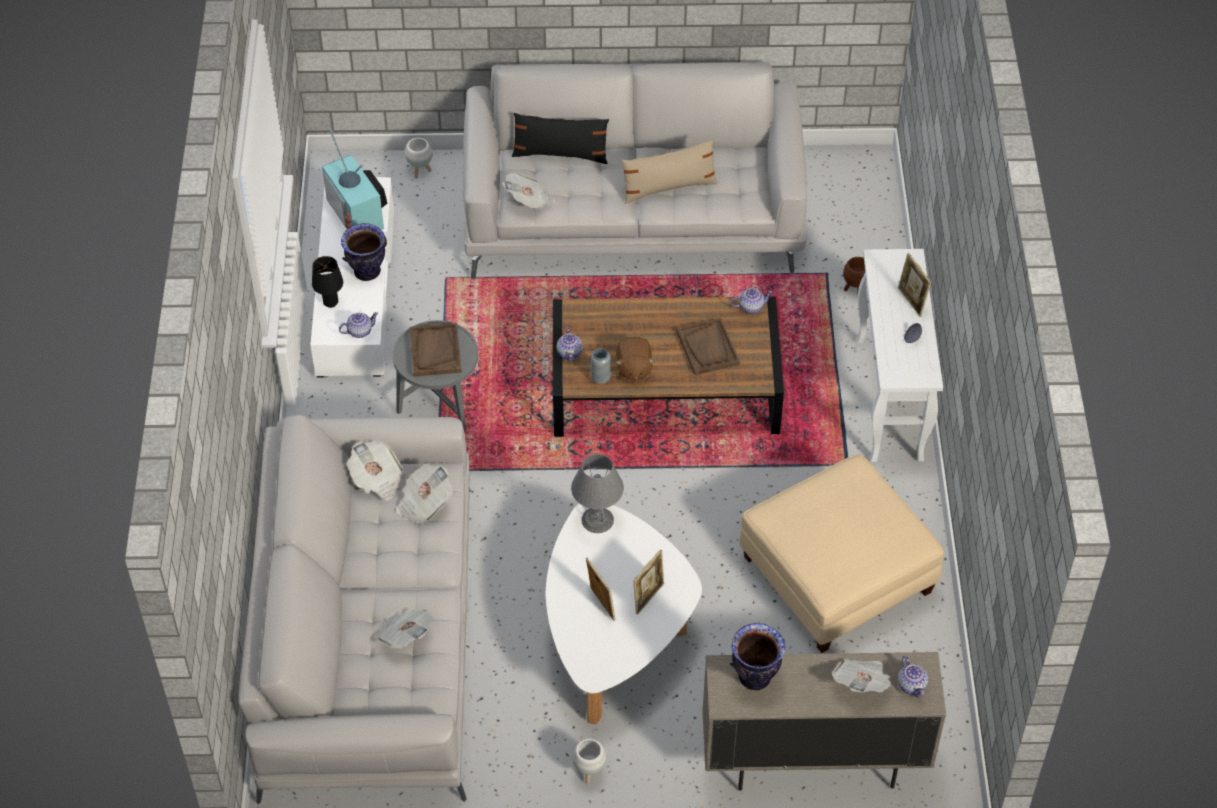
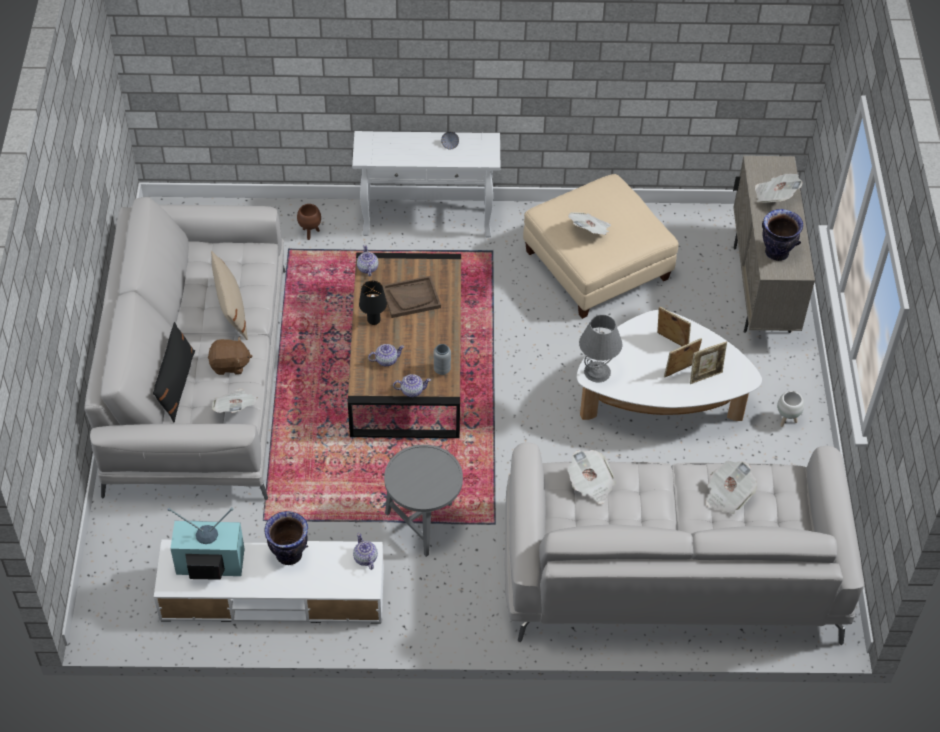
camera: 90 degrees left, 0 degrees up
(330, 303) = (327, 584): black table lamp -> black table lamp (374, 321)
(359, 213) = (209, 564): television -> television turned 150 degrees counterclockwise
(377, 479) = (566, 518): newspaper -> newspaper (590, 231)
(420, 172) = (116, 544): white planter -> none
(435, 351) = (422, 476): brown tray -> none
(633, 369) = (432, 347): brown plush toy -> brown plush toy (230, 365)
(911, 302) = (411, 142): picture frame -> picture frame (705, 376)
(911, 685) = (772, 171): teapot -> teapot (386, 360)

